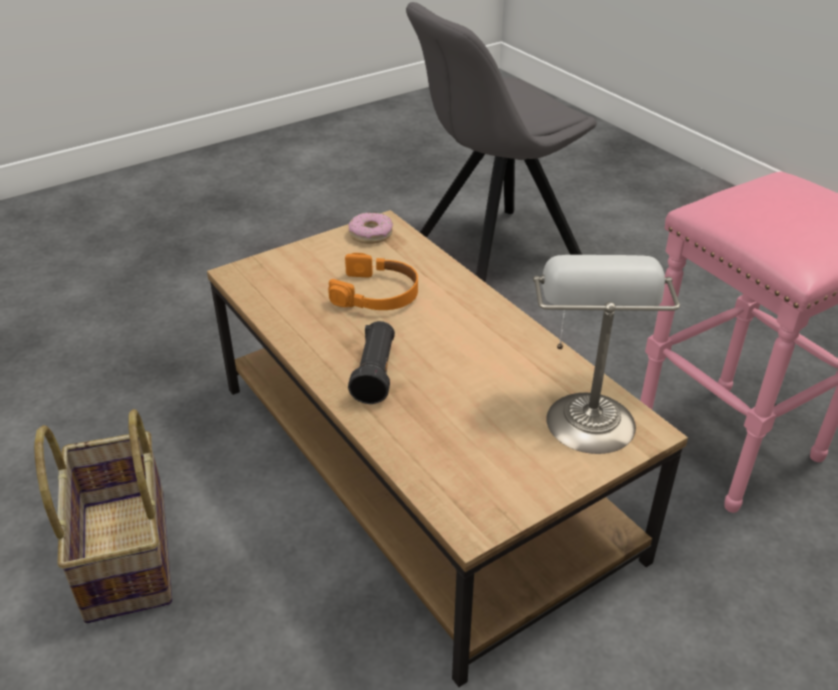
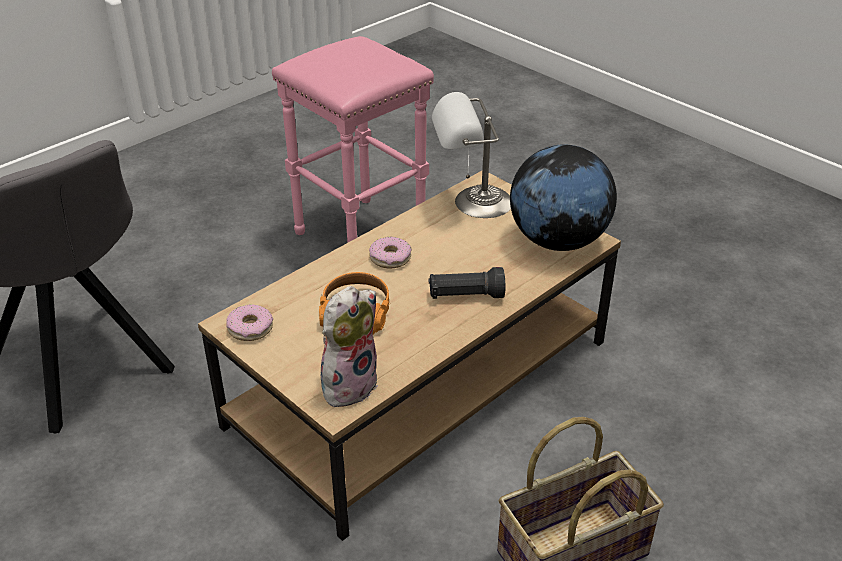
camera: 100 degrees left, 0 degrees up
(266, 282) = (349, 384): none -> plush toy
(466, 325) = (390, 258): none -> donut
(477, 483) = (557, 240): none -> globe

